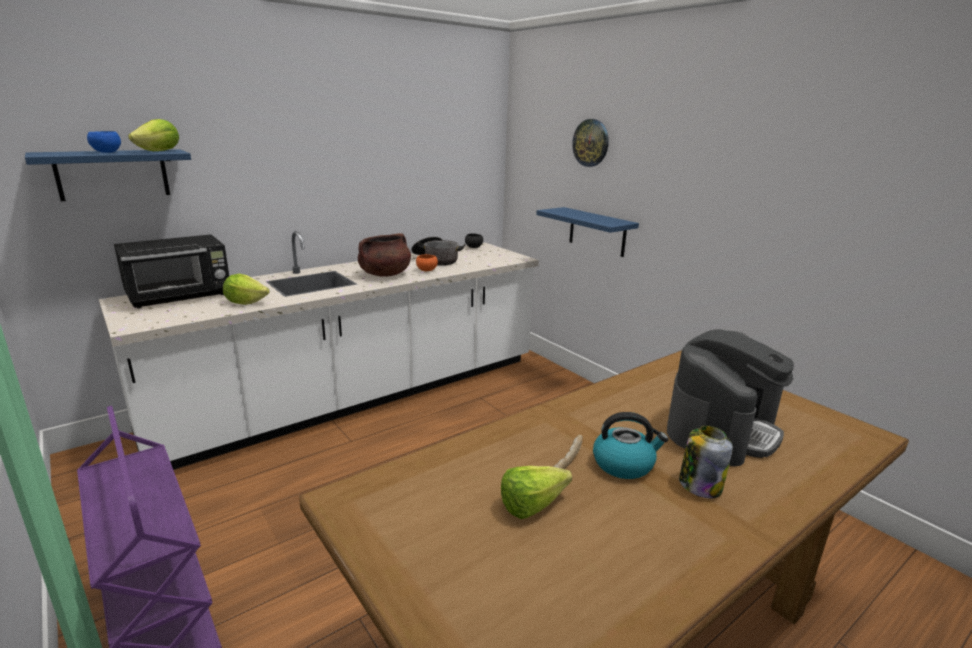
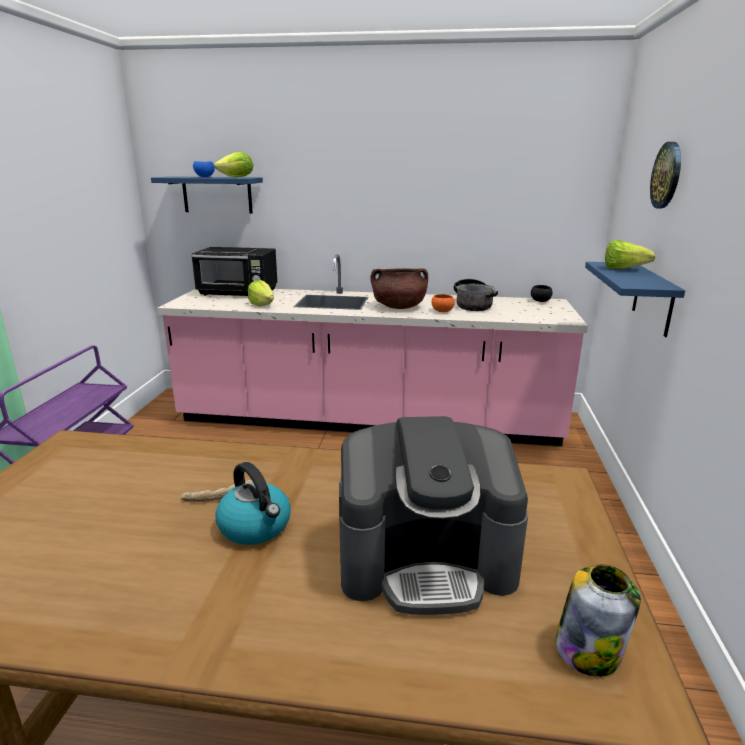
camera: 45 degrees right, 0 degrees up
(358, 396) = (369, 420): white counter -> pink counter
(538, 505) = (133, 513): lettuce -> lettuce (627, 269)
(699, 485) = (271, 585): jar -> jar (588, 649)

